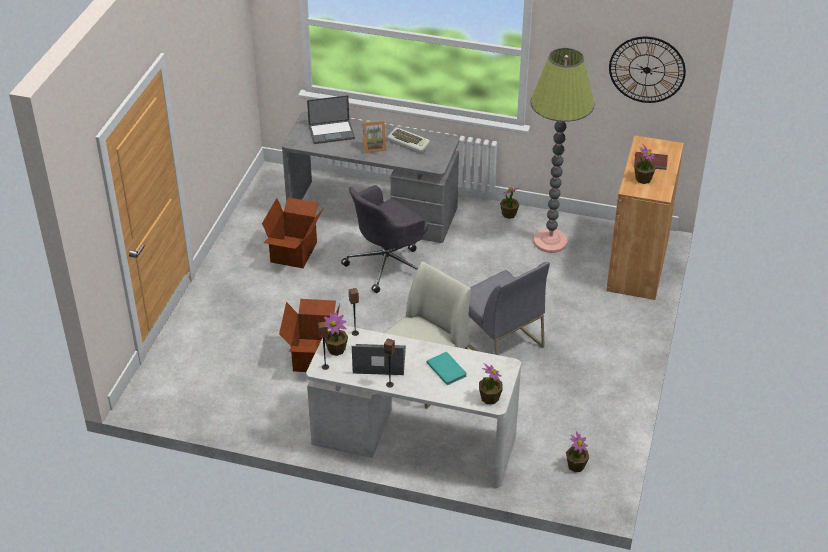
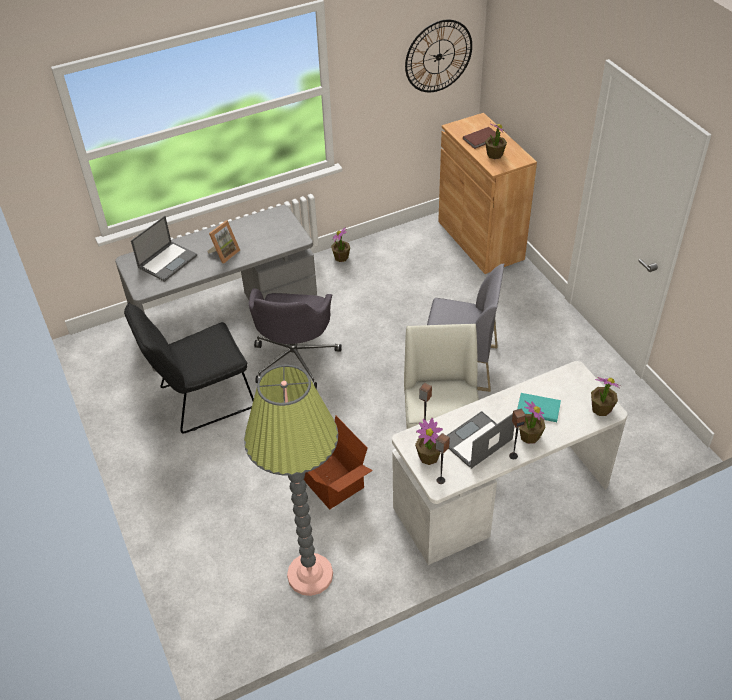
camera: 40 degrees left, 5 degrees up
(294, 252) = (200, 400): cardboard box -> black chair
(409, 143) = (251, 233): keyboard -> none
(550, 242) = (398, 260): floor lamp -> floor lamp (310, 575)
(576, 465) = (634, 425): potted plant -> potted plant (529, 436)

